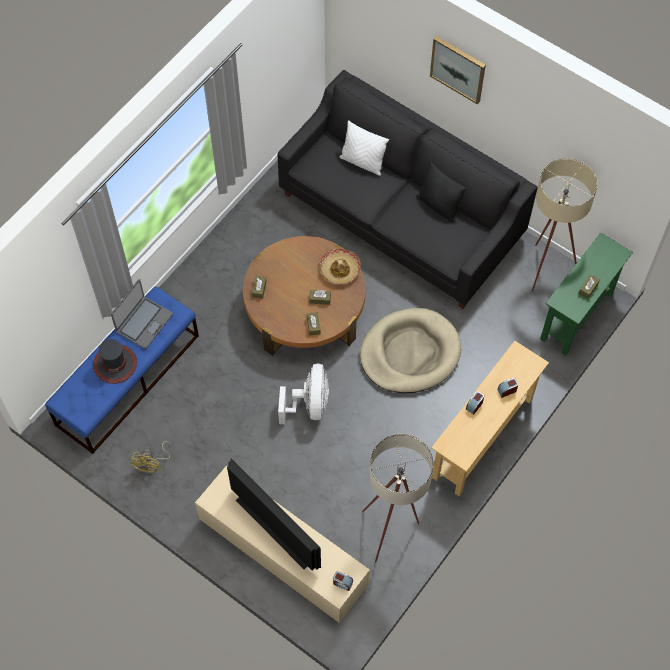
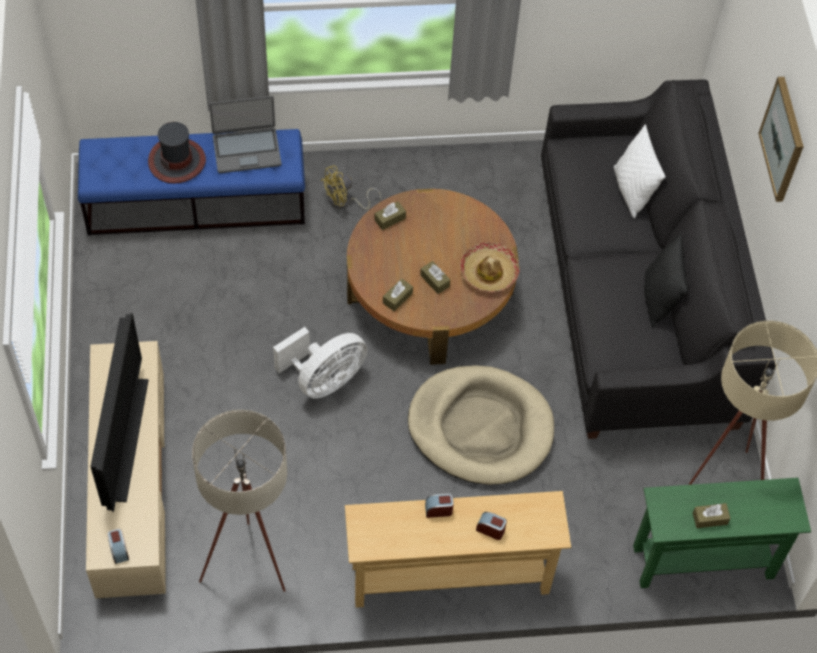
camera: 45 degrees right, 5 degrees down
(152, 465) = (122, 293): yellow fan -> yellow fan (345, 201)

